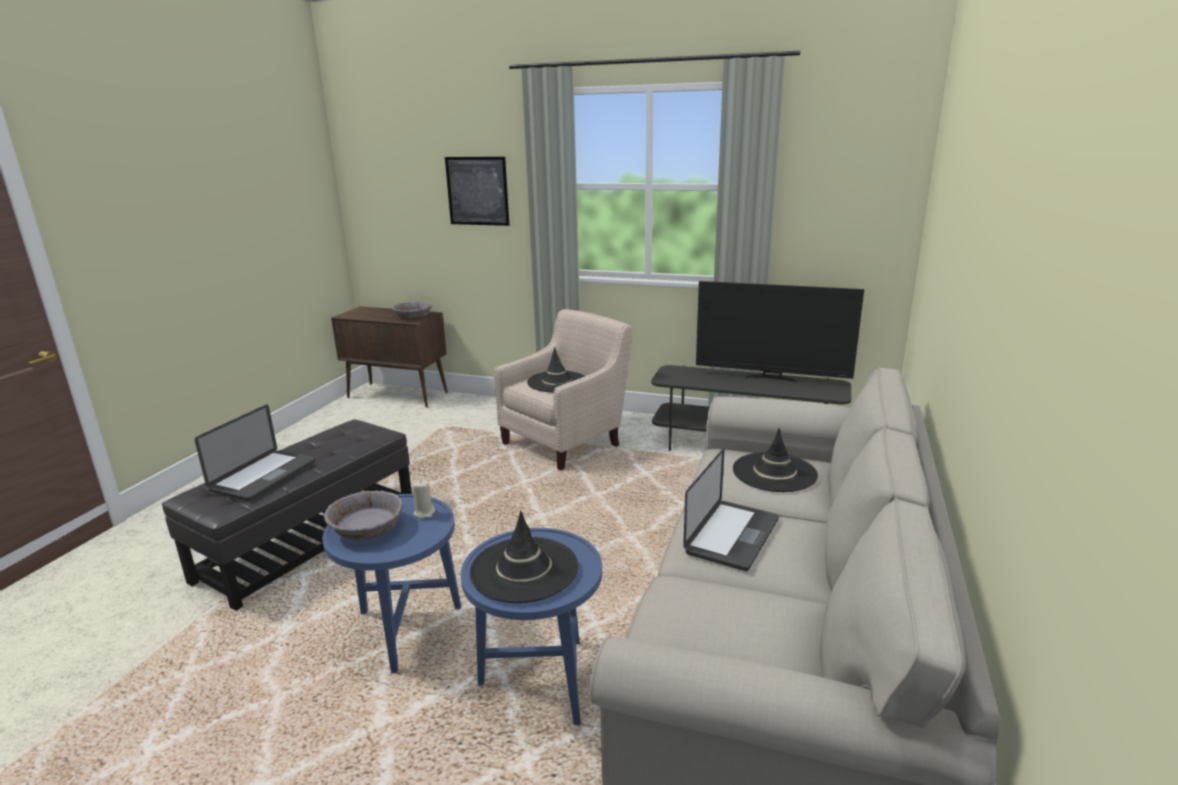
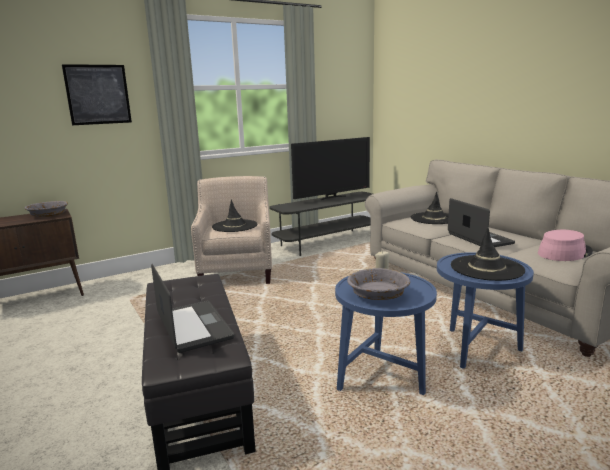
camera: 50 degrees left, 5 degrees down
(744, 628) = (564, 253): none -> pink hat

